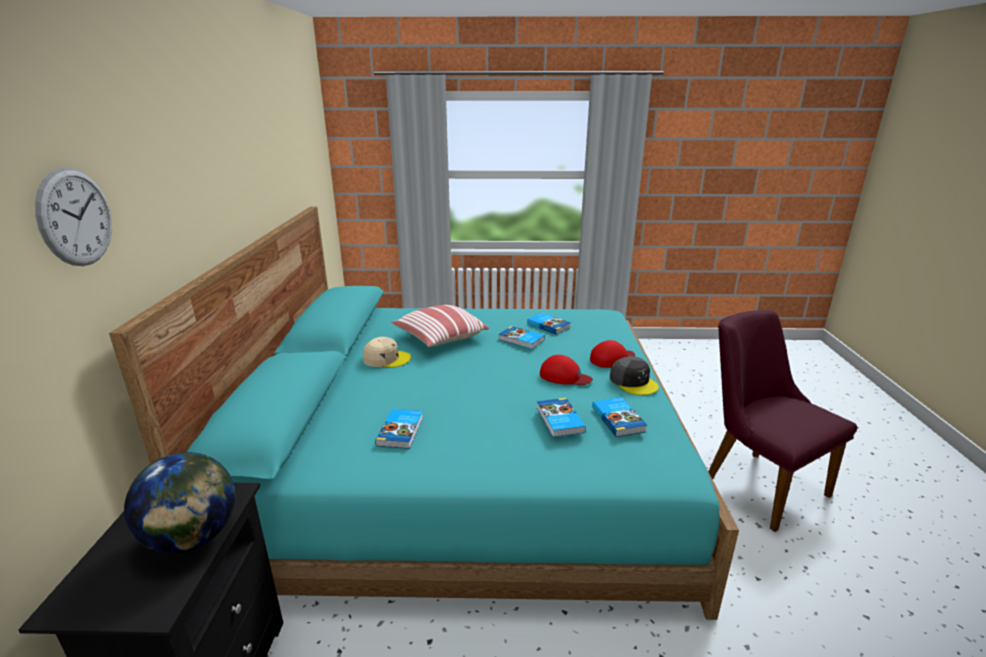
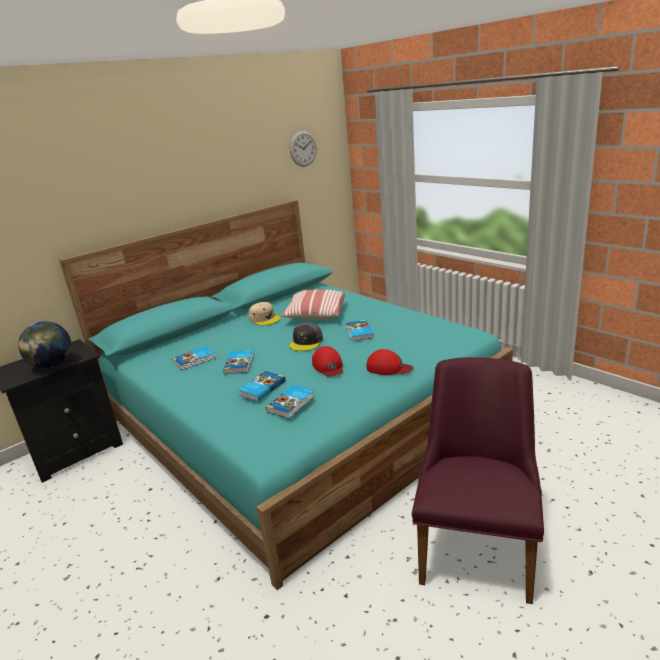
camera: 50 degrees right, 0 degrees up
(76, 217) = (52, 202): wall clock -> wall clock (303, 148)
(548, 325) = (400, 328): book -> book (240, 363)
(633, 382) = (363, 388): grey cap -> grey cap (306, 342)

